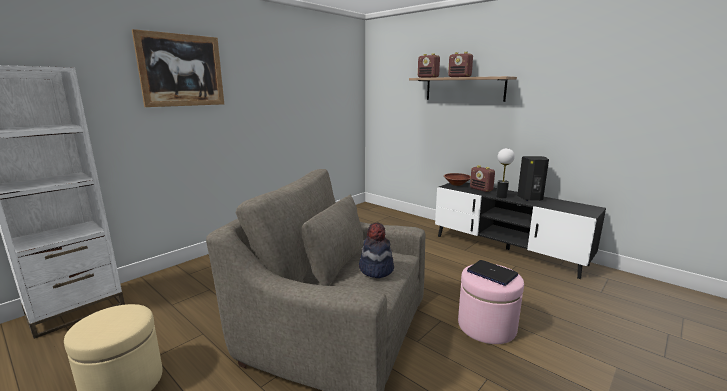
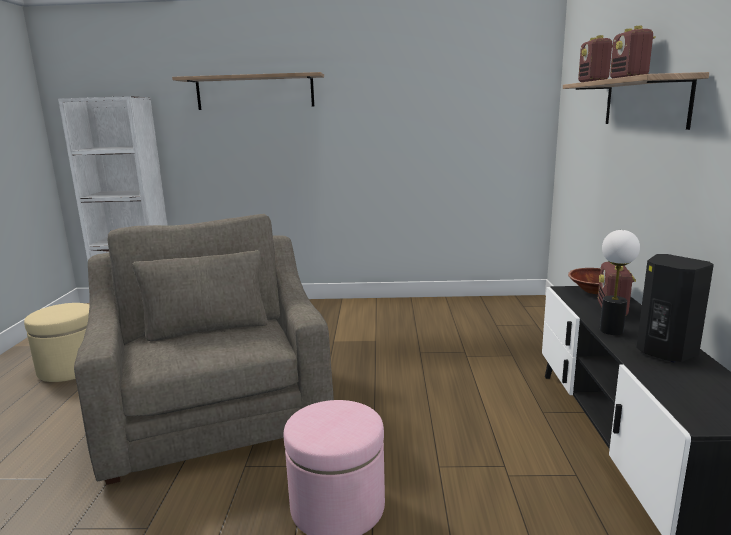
camera: 50 degrees right, 0 degrees up
(182, 70) = (255, 92): picture -> shelf
(376, 269) = (203, 344): hat -> none
(491, 273) = (334, 420): laptop -> none

